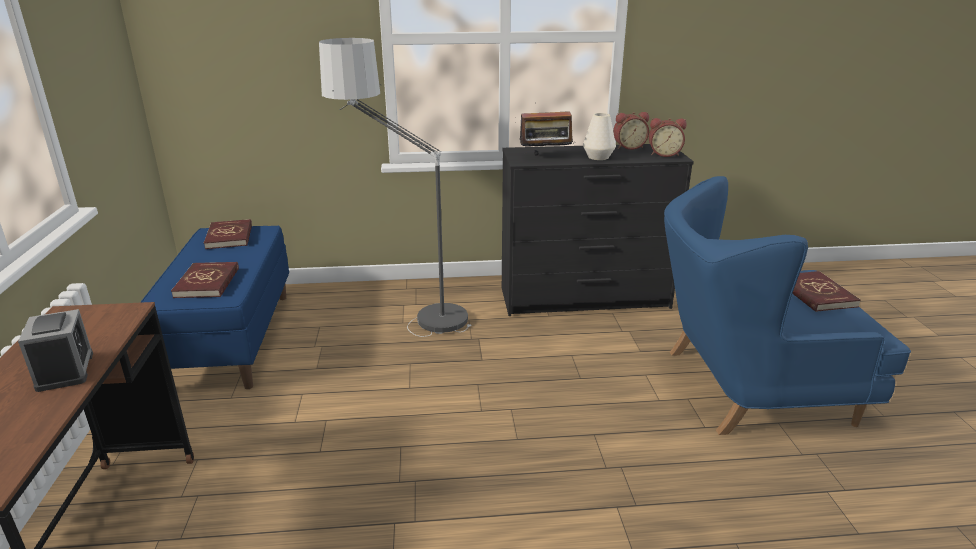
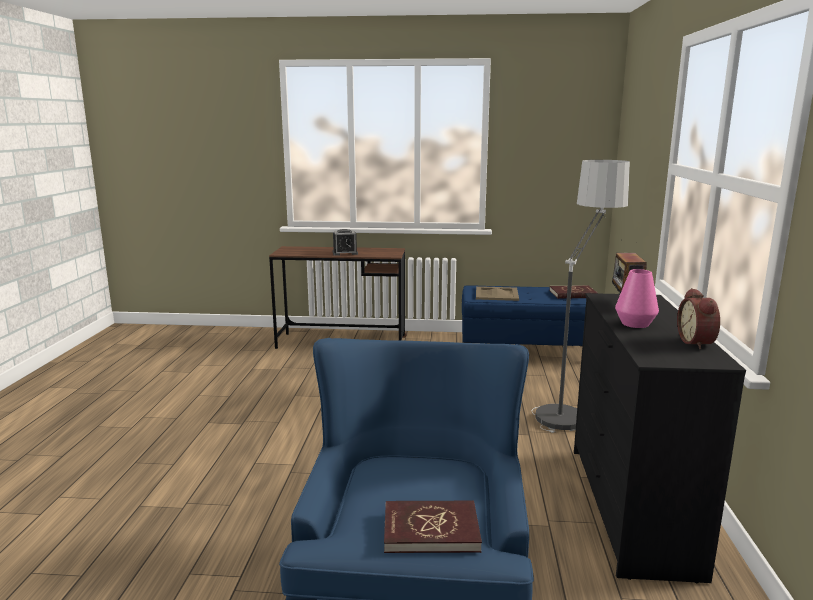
camera: 100 degrees right, 10 degrees down
(207, 283) = (496, 294): red book -> beige tray
(598, 157) = (635, 324): white vase -> pink vase
(664, 154) = (668, 355): alarm clock -> none

